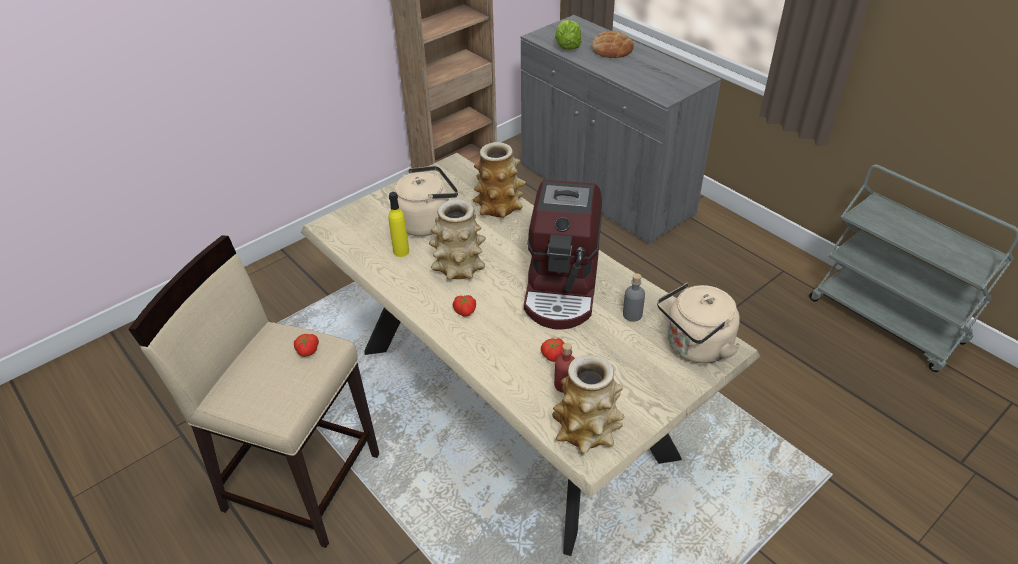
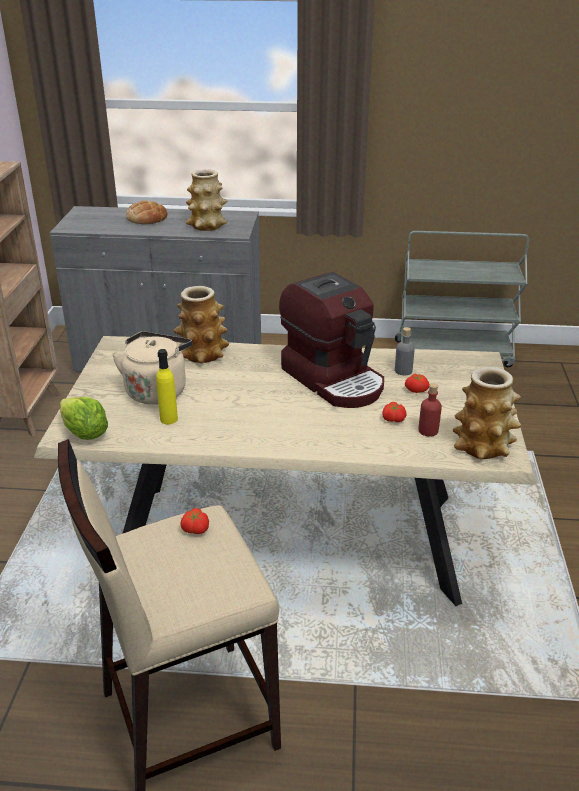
camera: 45 degrees left, 10 degrees down
(459, 268) = (236, 405): vase -> vase (207, 226)
(465, 310) = (288, 428): tomato -> tomato (416, 389)
(567, 47) = (106, 227): lettuce -> lettuce (85, 434)
(695, 347) = (466, 368): beige kettle -> none

